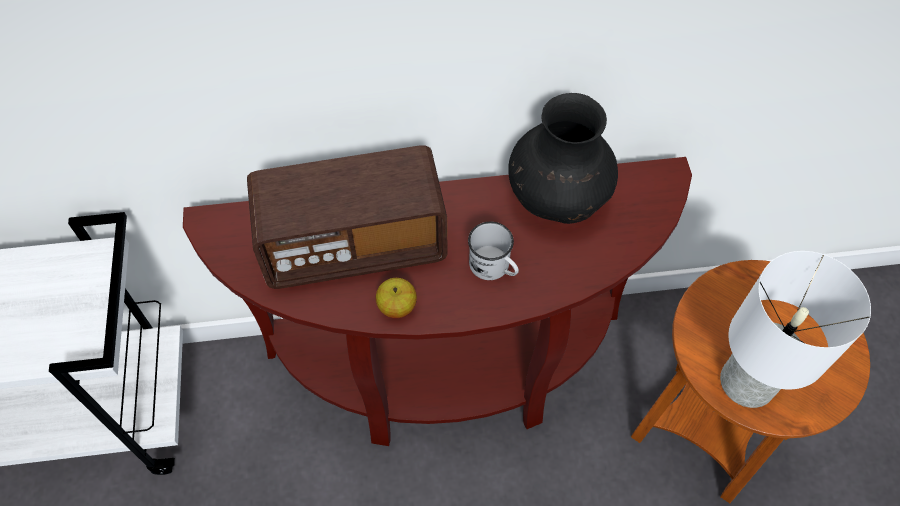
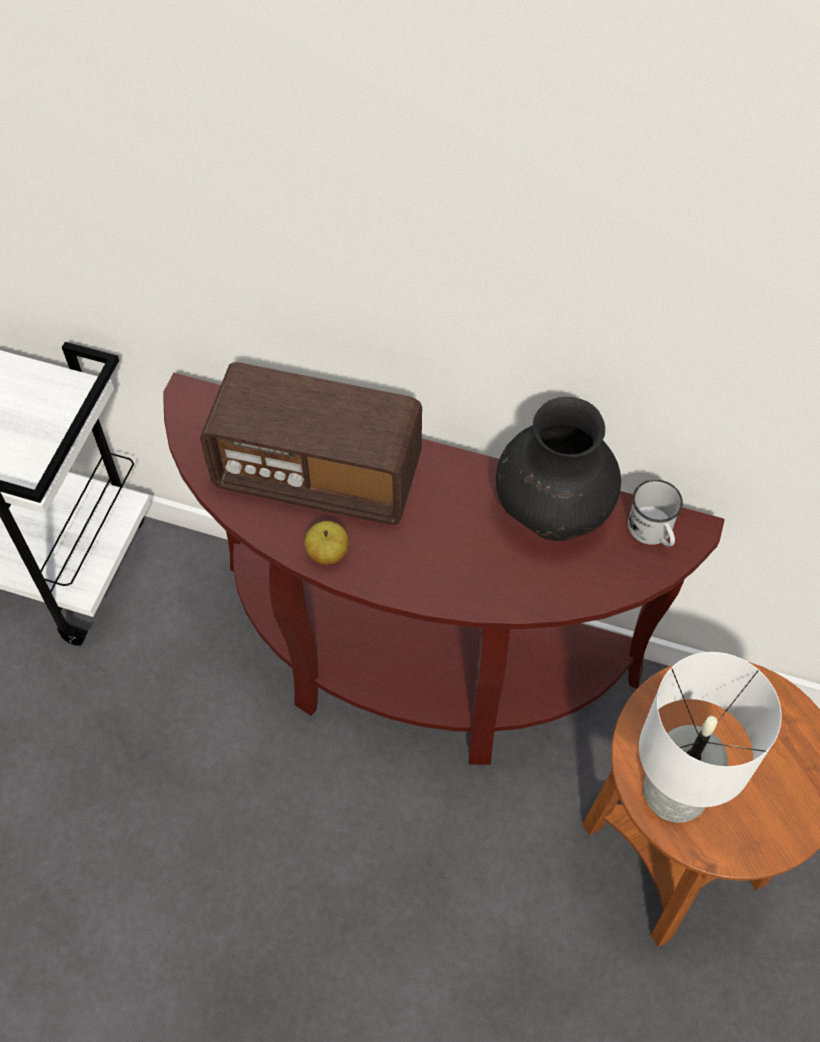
camera: 25 degrees right, 0 degrees up
(494, 267) = (446, 554): white mug -> white mug (653, 532)

